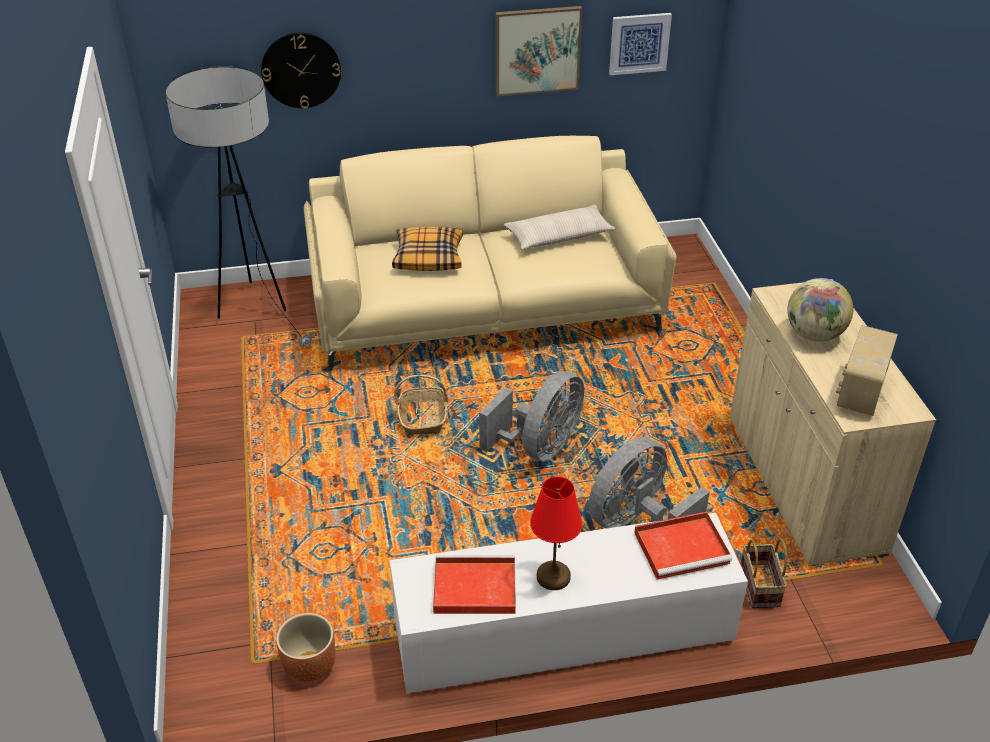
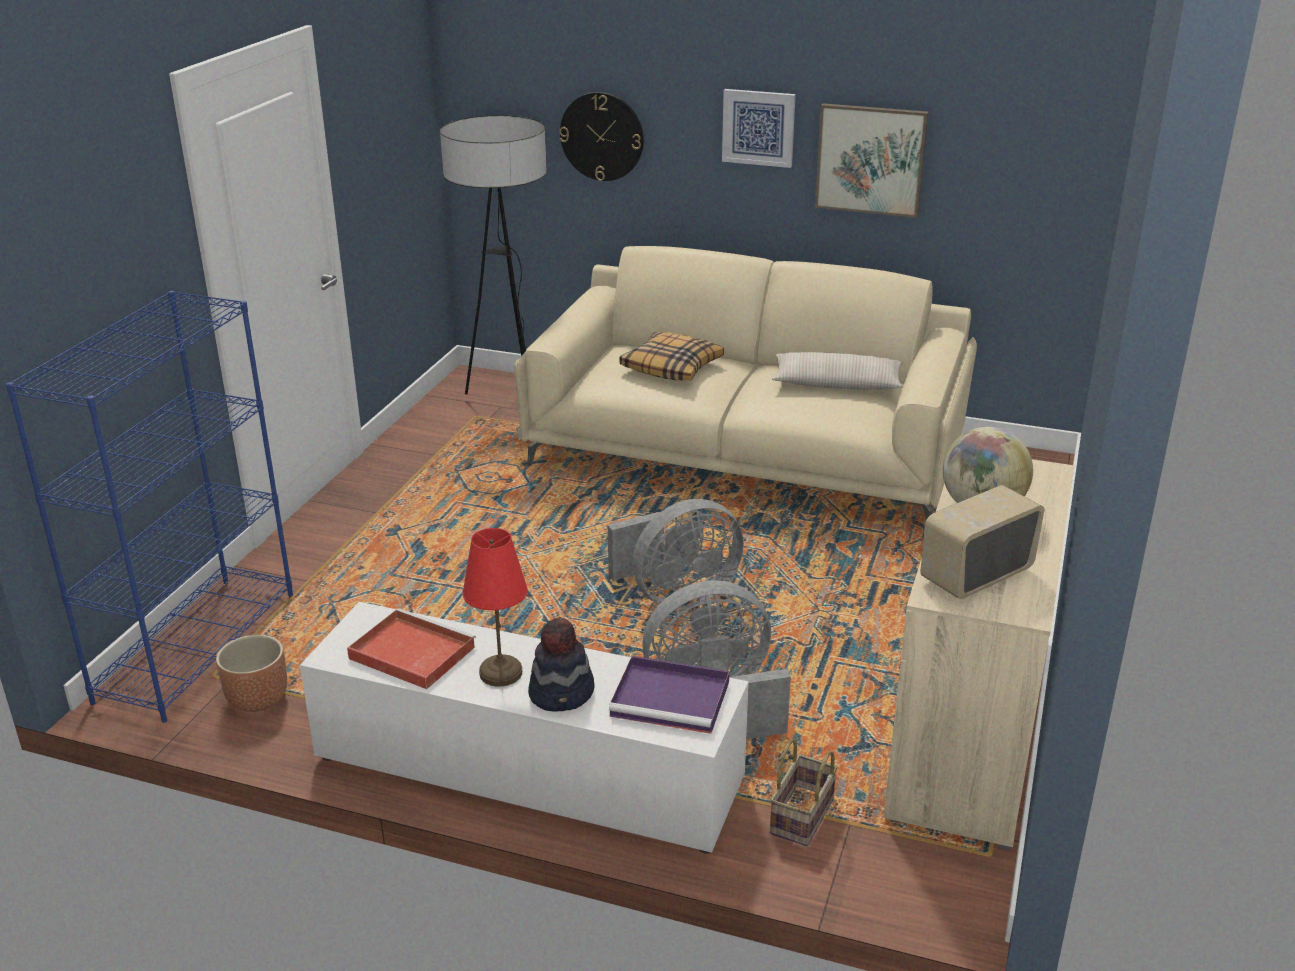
camera: 30 degrees right, 10 degrees down
(211, 640) = (197, 645): none -> blue bookcase
(423, 418) = (580, 532): basket -> none
(610, 575) = (562, 693): none -> hat
(639, 43) = (1003, 173): picture -> picture (758, 127)
(683, 547) = (672, 699): red tray -> purple tray

